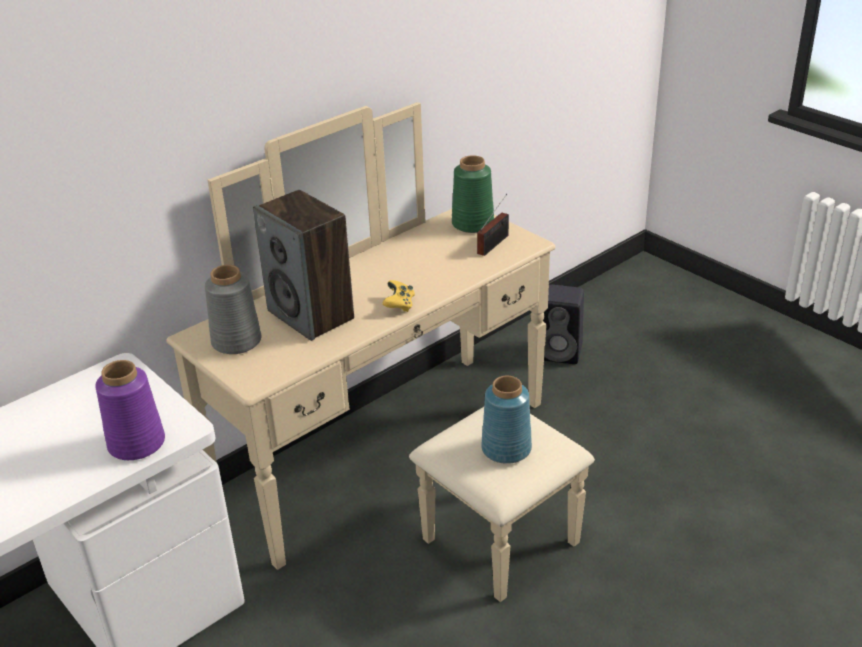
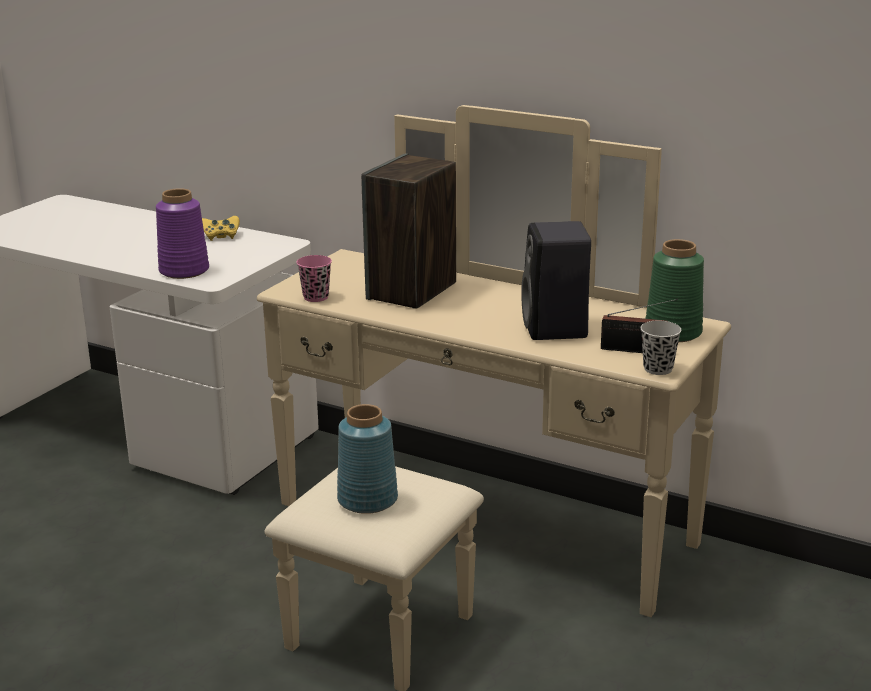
camera: 70 degrees right, 10 degrees down
(236, 342) = (346, 272): grey vase -> none
(284, 367) = (316, 297): none -> pink cup
(399, 305) = (458, 324): yellow game controller -> yellow game controller (220, 236)
(529, 243) = (658, 369): none -> black cup
(561, 352) = (784, 616): black speaker -> black speaker (556, 329)

